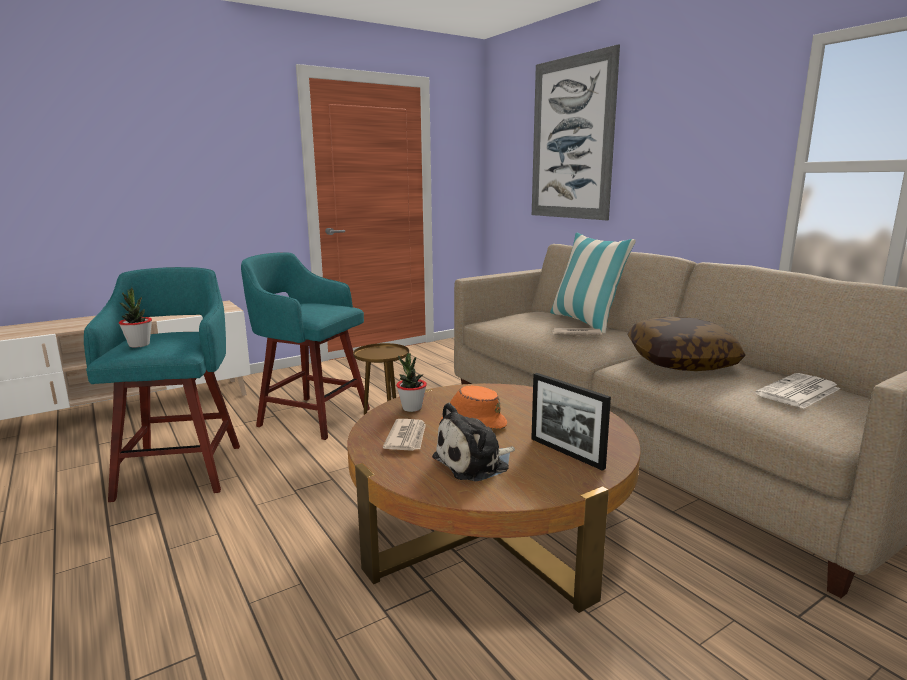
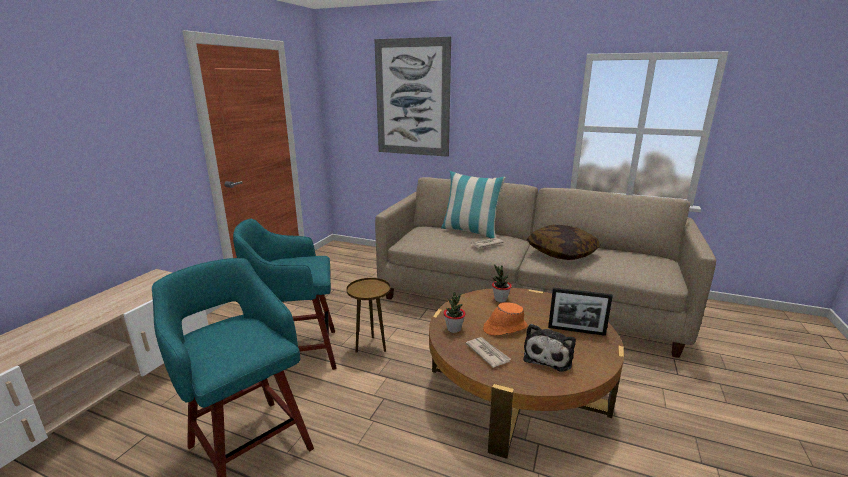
camera: 35 degrees left, 5 degrees up
(139, 345) = (225, 352): potted plant -> potted plant (500, 299)
(798, 392) = (633, 260): newspaper -> none

